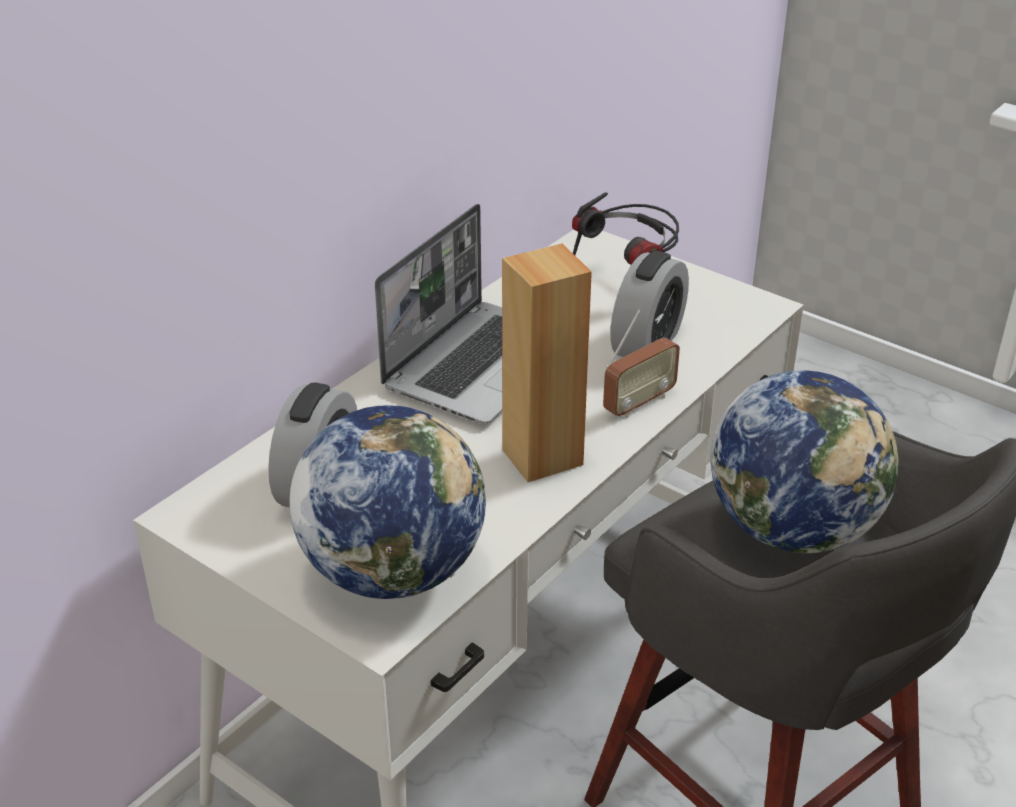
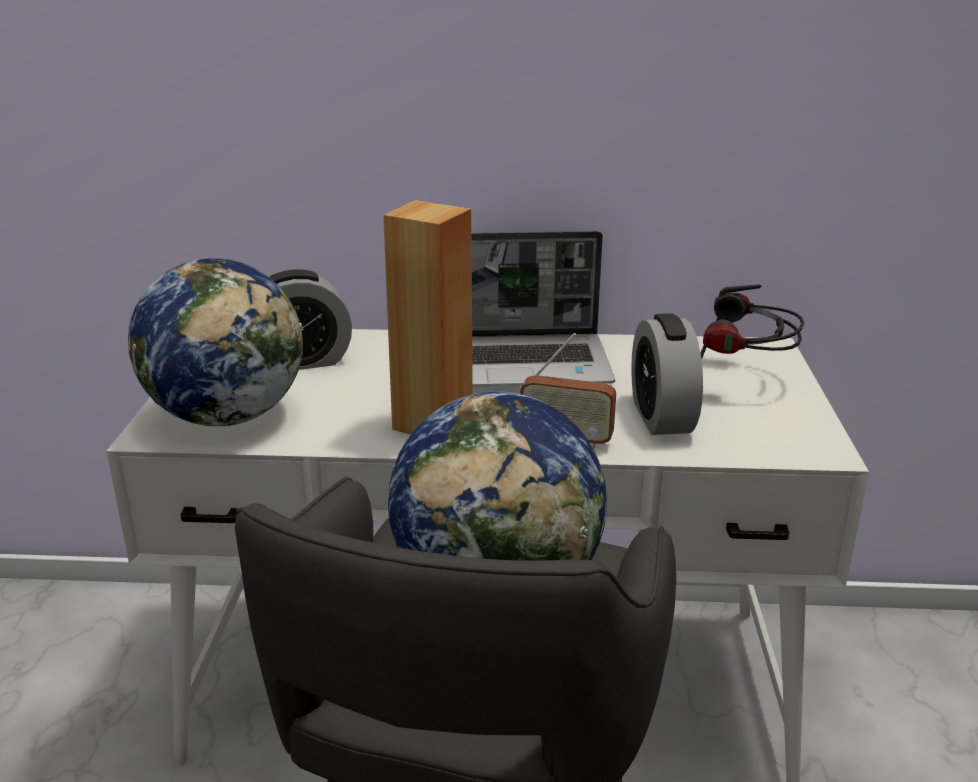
camera: 55 degrees right, 10 degrees down
(647, 344) = (661, 417): alarm clock -> alarm clock turned 90 degrees clockwise

